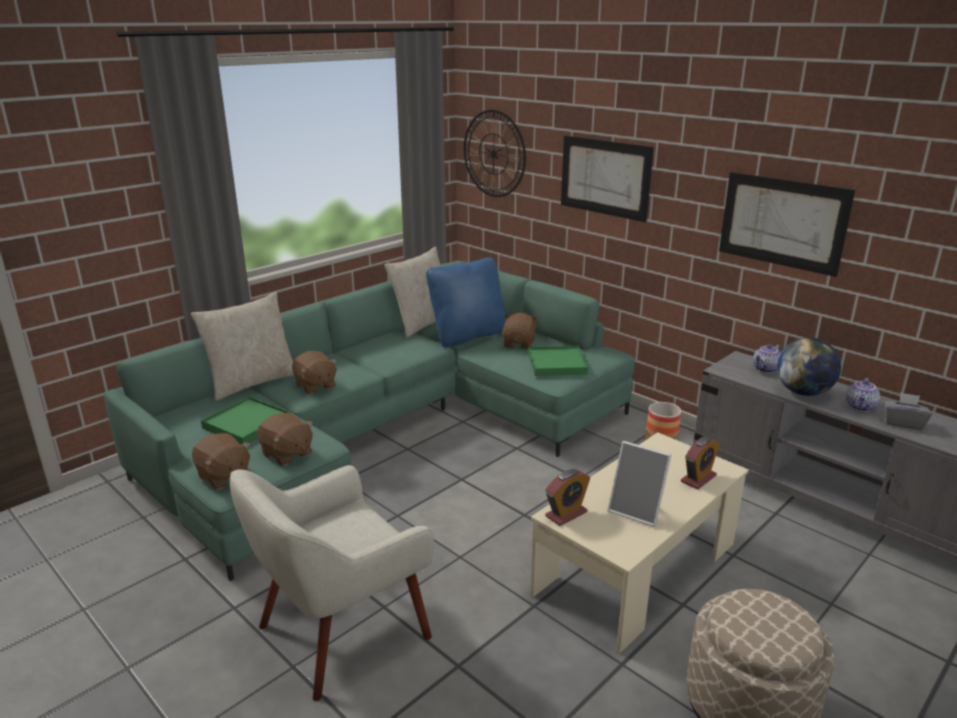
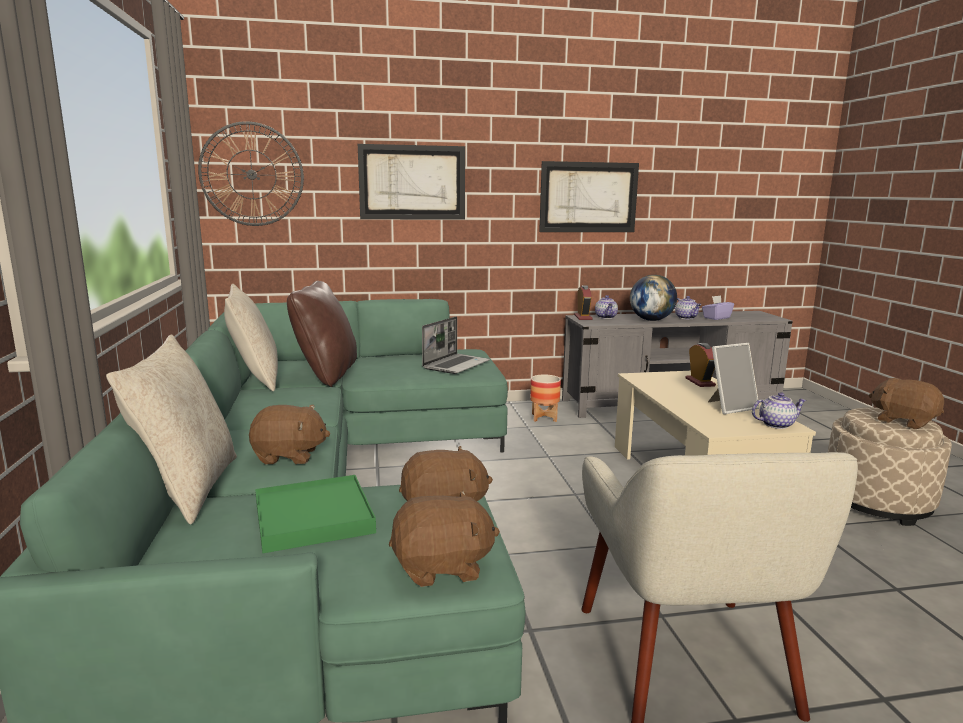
camera: 55 degrees left, 10 degrees down
(468, 336) = (326, 375): blue pillow -> brown pillow
(519, 344) = (390, 364): brown plush toy -> brown plush toy (903, 421)
(557, 364) = (456, 365): green tray -> laptop
(566, 514) = (717, 426): alarm clock -> alarm clock (583, 317)
(617, 545) = (776, 424): none -> teapot
(902, 423) = (716, 318): grey tissue box -> purple tissue box

